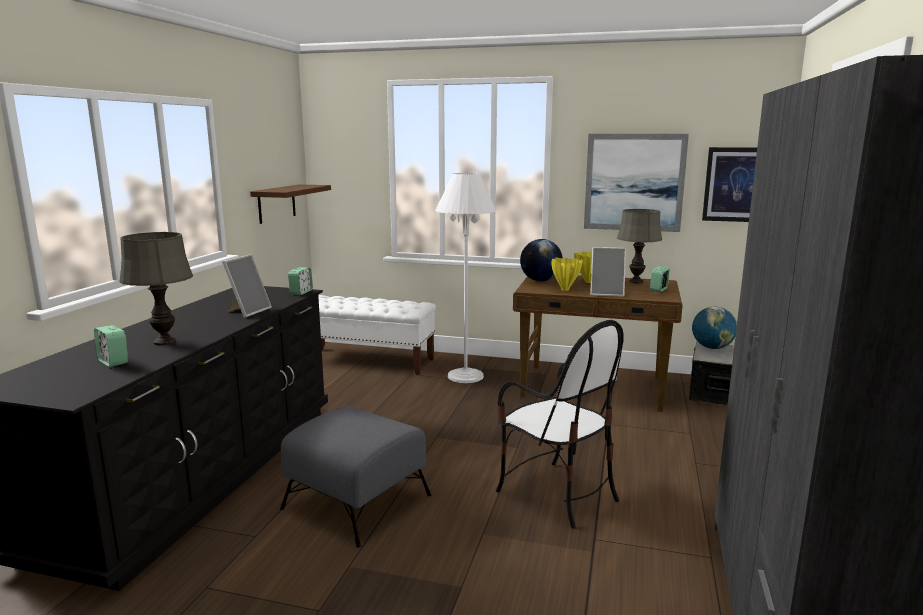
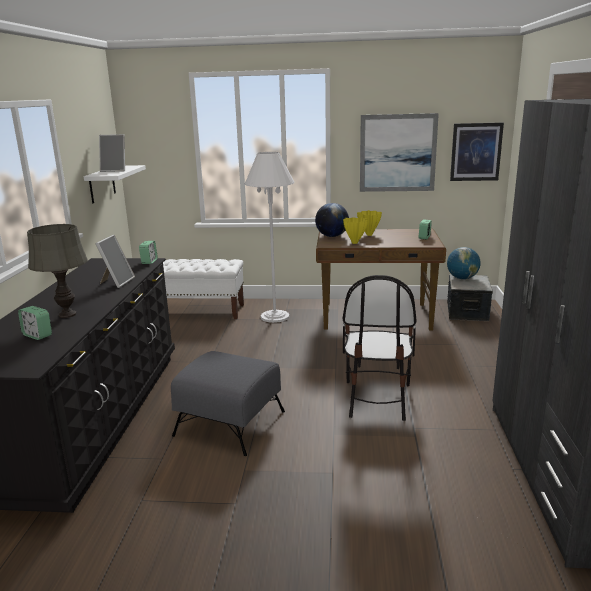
camera: 10 degrees left, 5 degrees up
(276, 203) = (102, 184): brown shelf -> white shelf
(556, 494) = (376, 399): chair -> chair turned 60 degrees clockwise
(607, 293) = (388, 243): picture frame -> picture frame (115, 170)
(636, 281) = (404, 232): grey table lamp -> none

